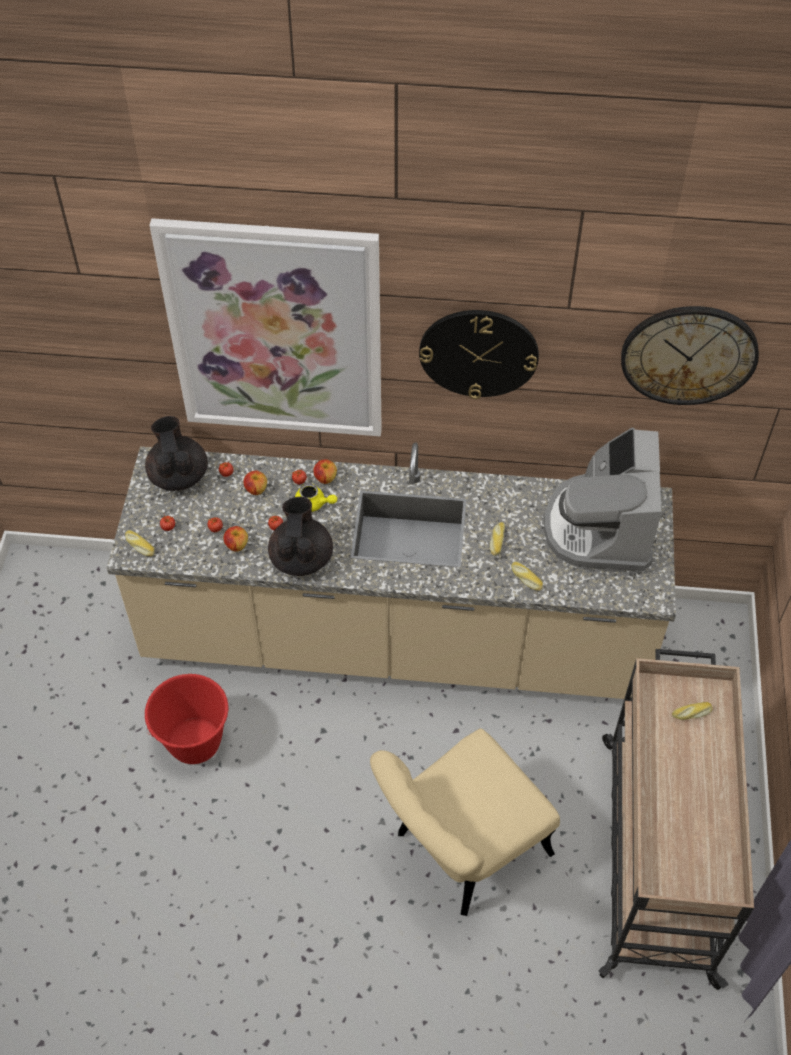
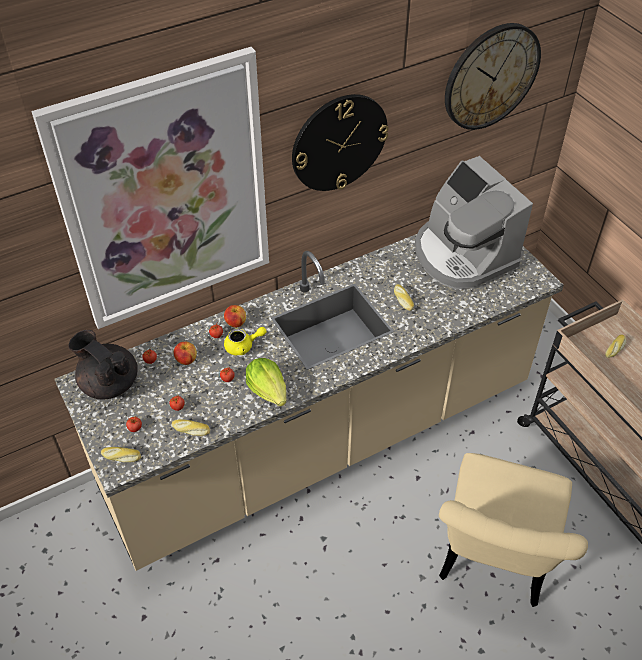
camera: 35 degrees left, 5 degrees down
(195, 742) = (229, 612): red bucket -> none
(236, 545) = (207, 410): apple -> none
(301, 558) = (268, 390): black teapot -> lettuce
(525, 579) = (446, 314): bread -> bread (190, 430)

